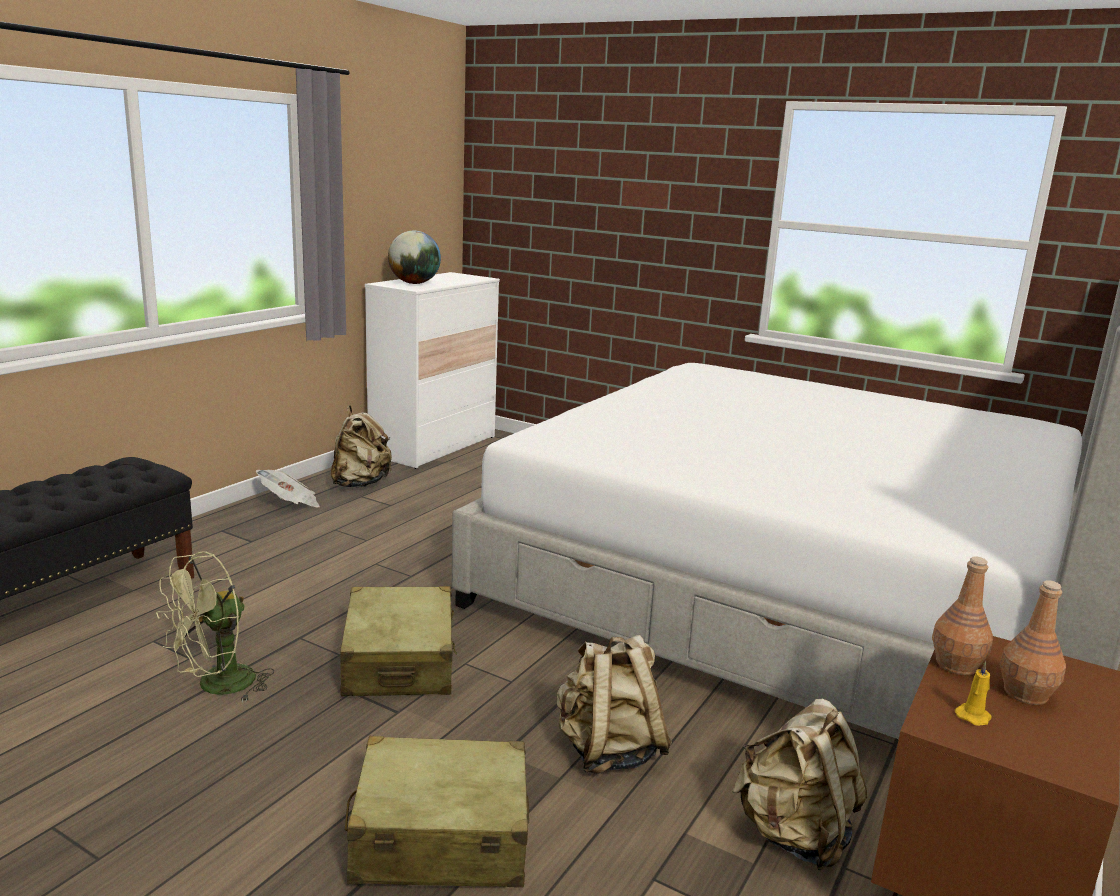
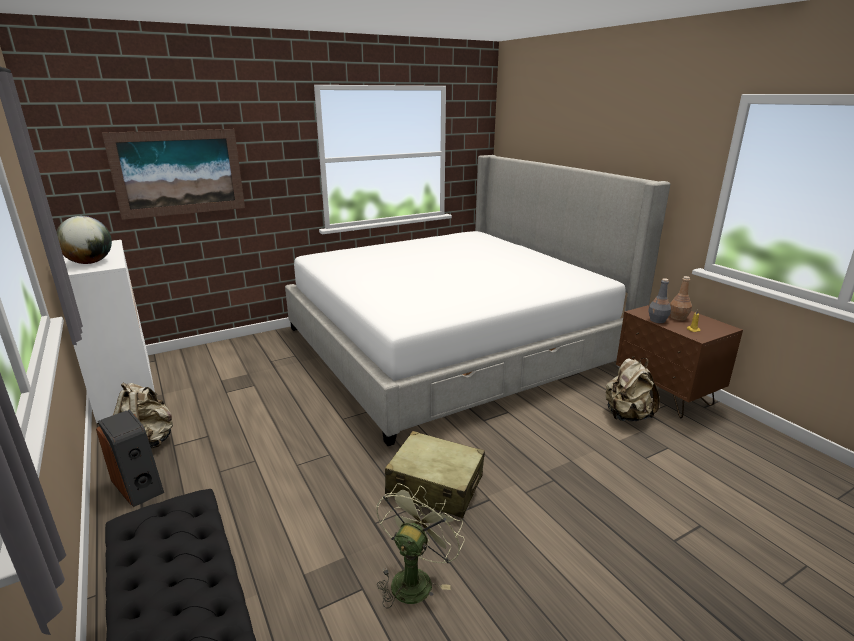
camera: 60 degrees left, 5 degrees up
(216, 687) = (414, 578): green fan -> green fan turned 135 degrees counterclockwise
(290, 503) = (139, 485): newspaper -> speaker
(440, 837) = (605, 511): beige suitcase -> none
(584, 212) = (178, 173): none -> picture
(608, 751) = (556, 440): beige backpack -> none
(956, 665) = (657, 320): brown bottle -> grey bottle

